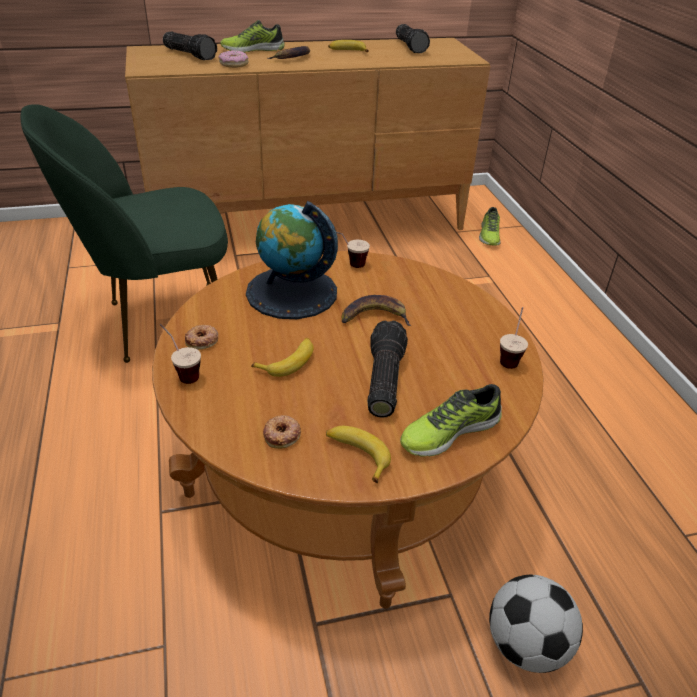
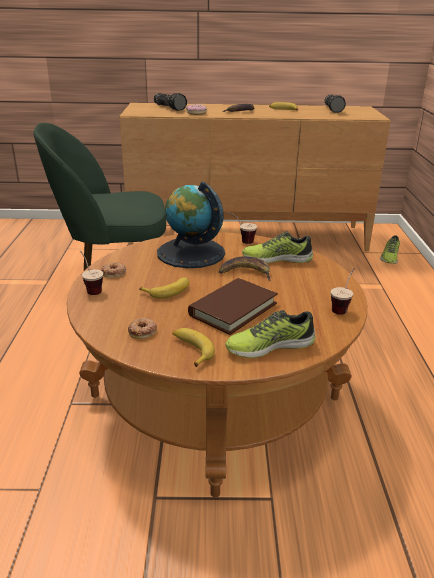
camera: 15 degrees right, 10 degrees down
(253, 49) = (215, 107): shoe -> shoe (277, 259)
(382, 379) = (233, 309): flashlight -> brown book
(524, 644) = (323, 547): football -> none

